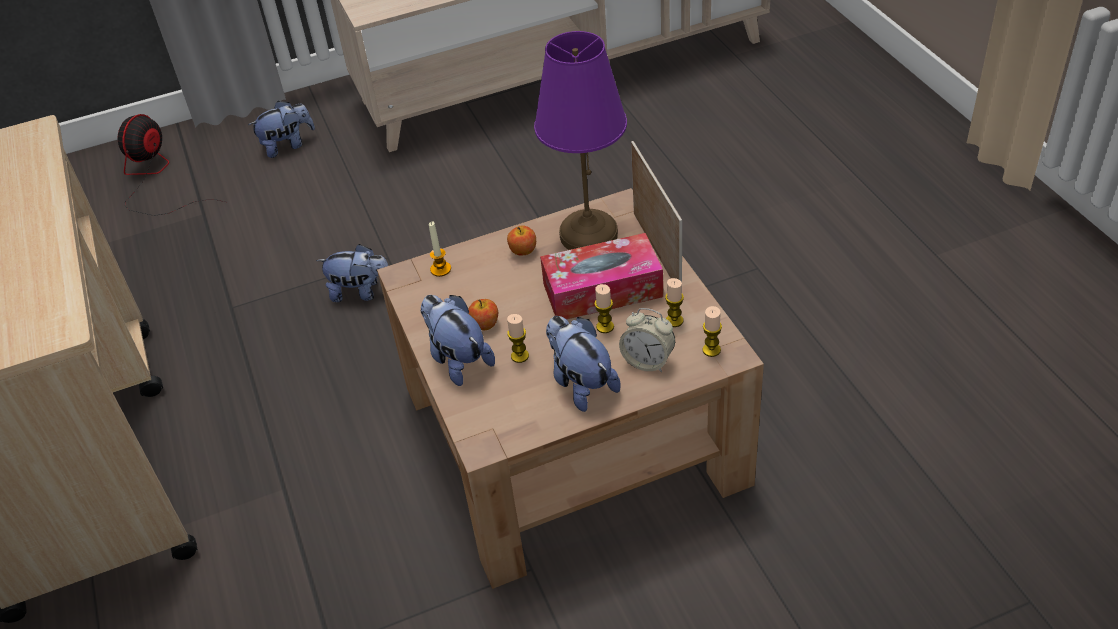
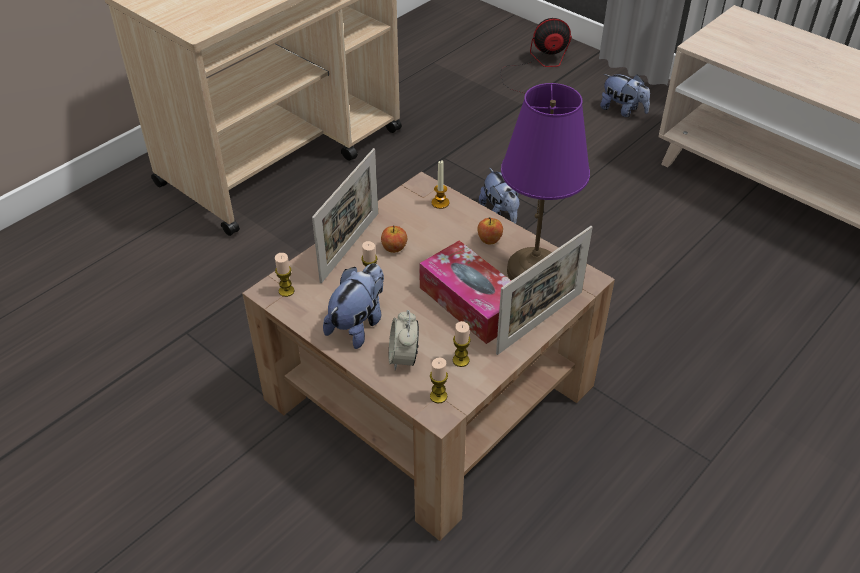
camera: 60 degrees right, 0 degrees up
(457, 359) = (350, 247): plush toy -> picture frame
(605, 327) = (429, 318): candle -> candle (286, 291)

